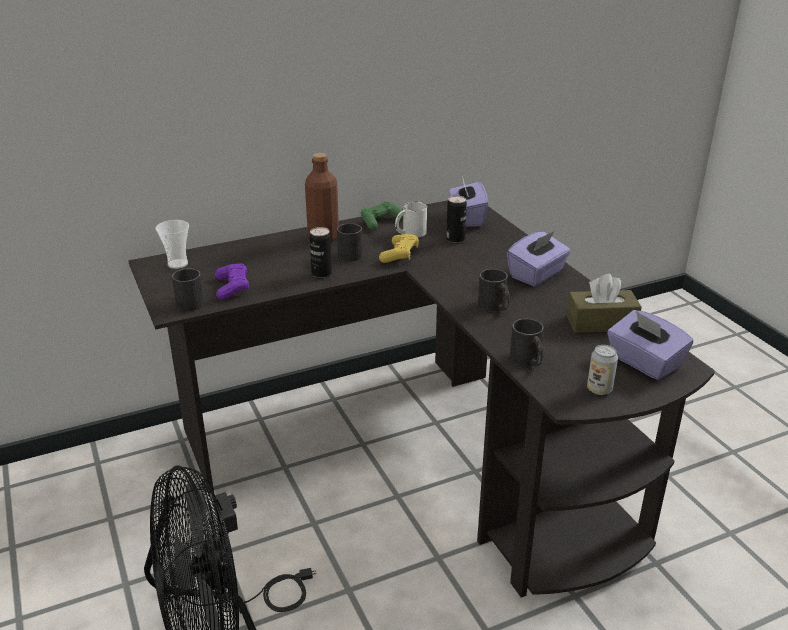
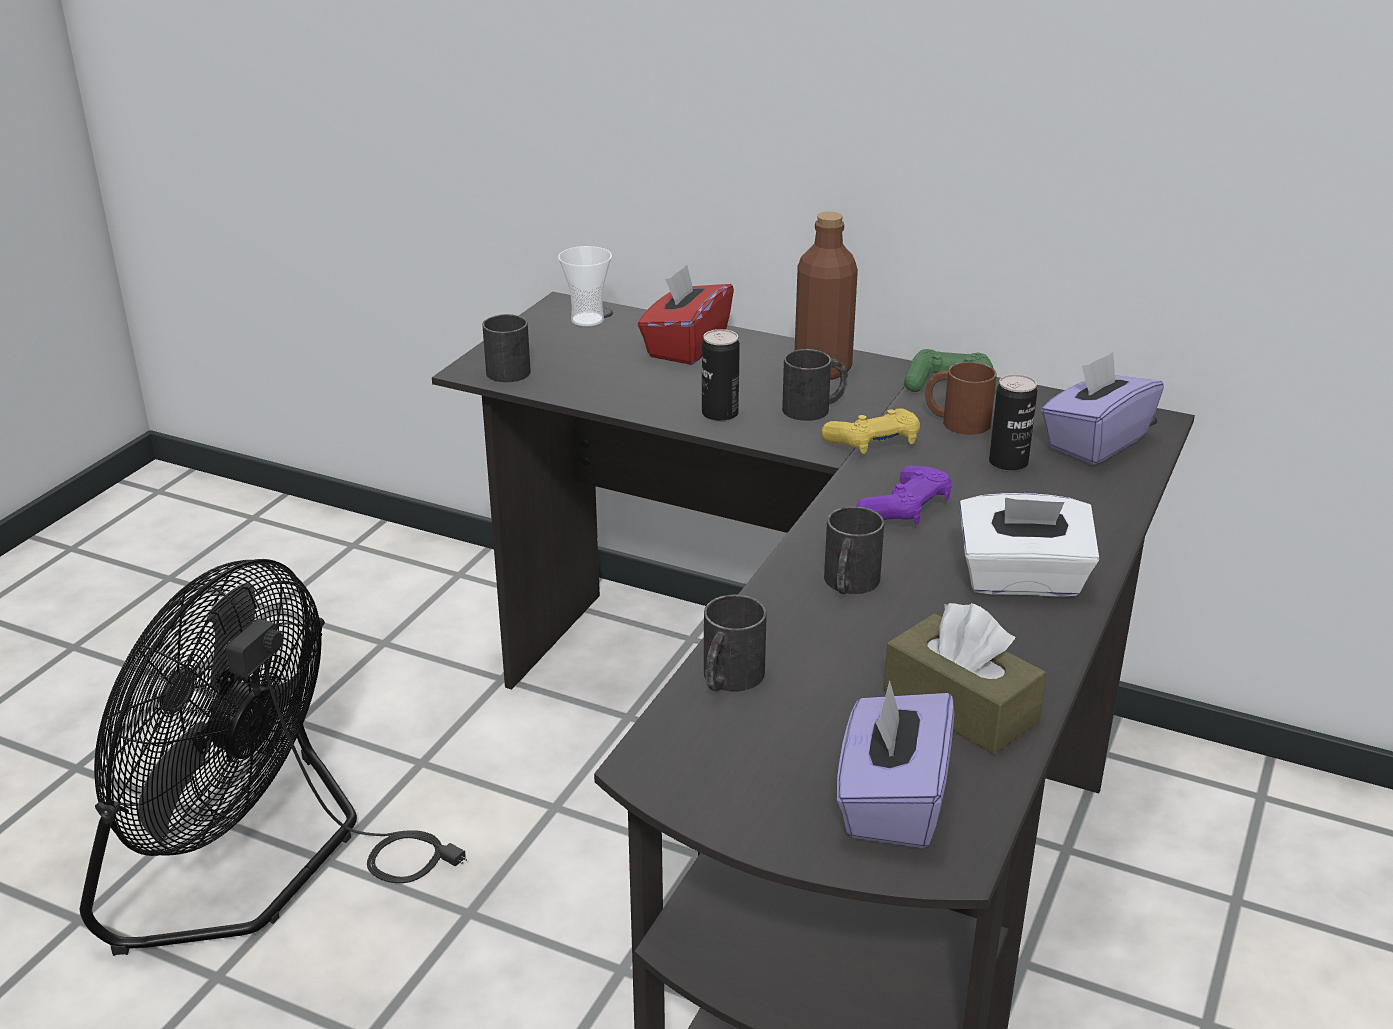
camera: 50 degrees right, 0 degrees up
(232, 287) = (587, 377): purple game controller -> purple game controller (905, 509)
(248, 254) = (685, 346): none -> red tissue box
(410, 233) = (956, 421): white mug -> brown mug
(537, 274) = (1022, 580): purple tissue box -> white tissue box
(599, 389) = (736, 783): can -> none

